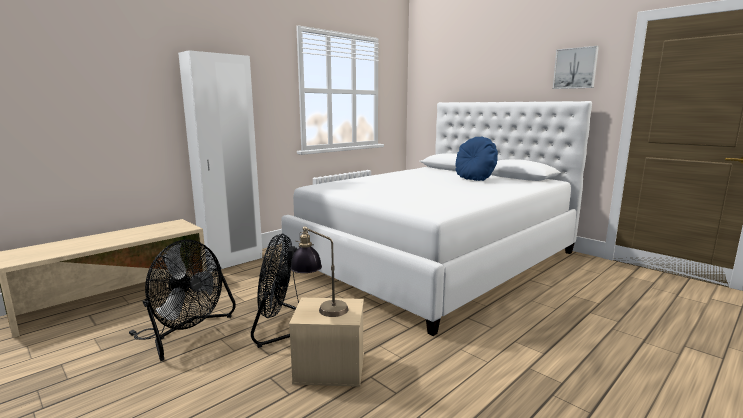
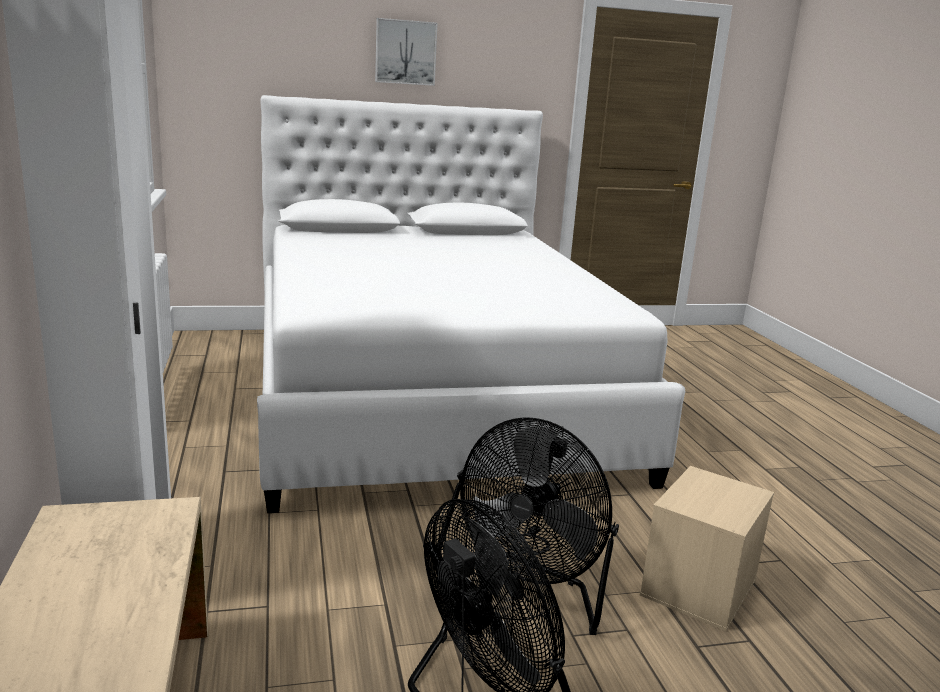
camera: 60 degrees left, 5 degrees up
(320, 310) = (712, 502): table lamp -> none
(475, 179) = (448, 246): blue pillow -> none
(575, 68) = (510, 58): picture -> picture (405, 52)

